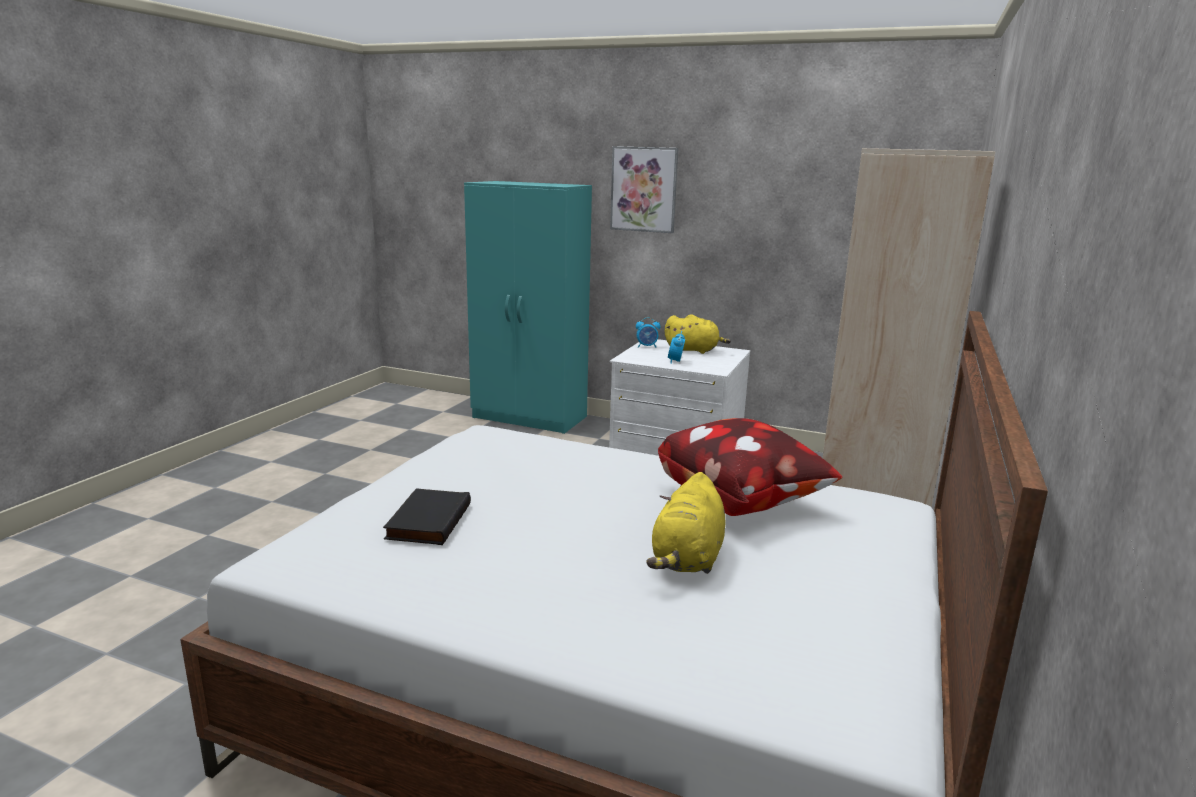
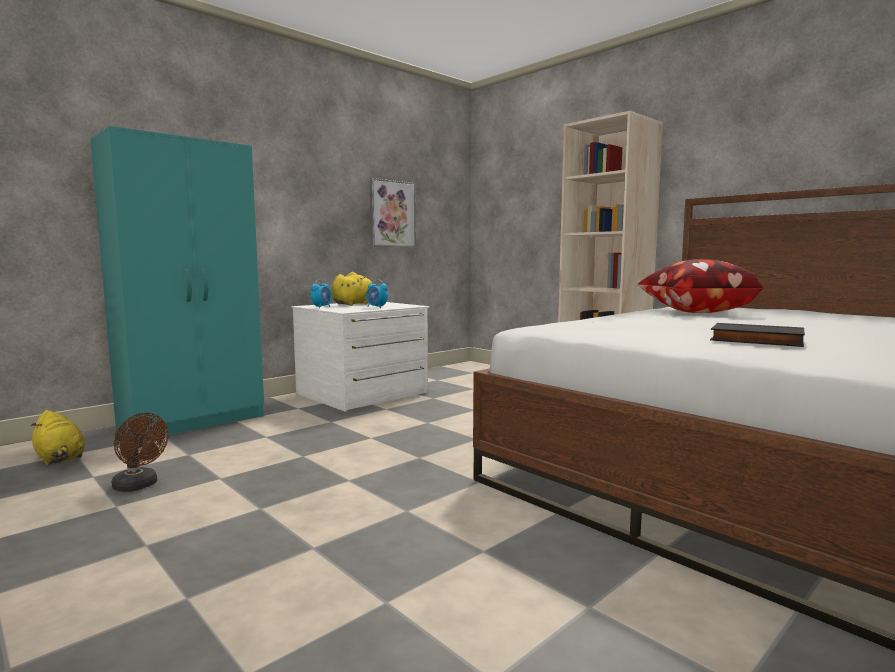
camera: 65 degrees left, 10 degrees down
(401, 444) = (139, 486): none -> brown fan
(644, 189) = (273, 164): picture -> picture (392, 214)
(687, 559) = (788, 320): yellow plush toy -> yellow plush toy (60, 459)

